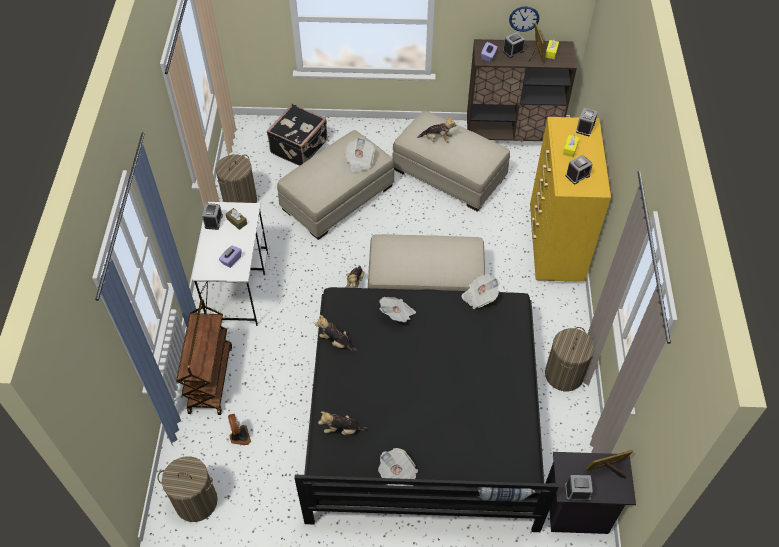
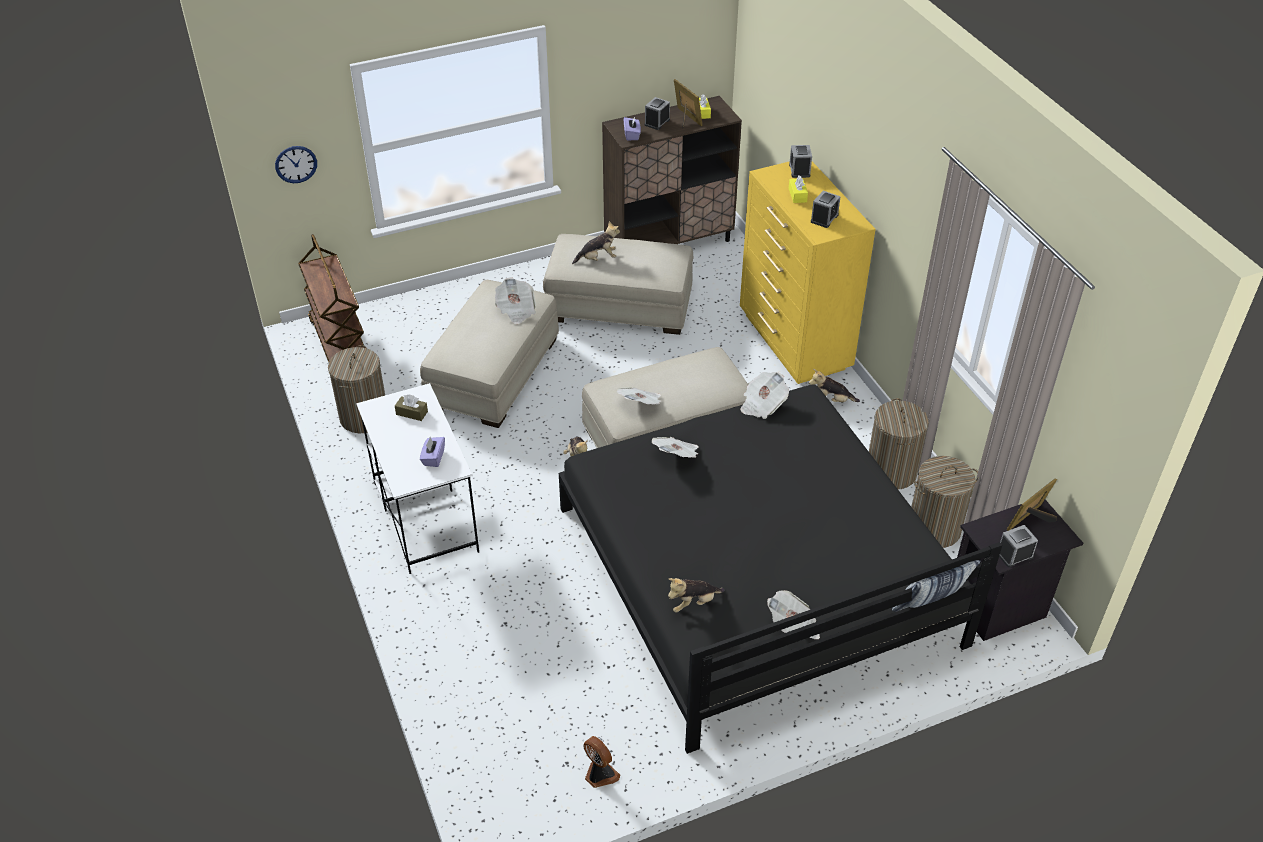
camera: 25 degrees left, 10 degrees down
(196, 501) = (526, 787): laundry basket -> laundry basket (934, 529)
(210, 378) = (453, 636): brown cart -> brown cart (339, 342)
(213, 221) = (379, 422): alarm clock -> none
(239, 436) = (537, 688): fan -> fan (599, 775)
(300, 147) = (407, 332): black suitcase -> none
(336, 342) = (620, 511): plush toy -> plush toy (831, 400)
(400, 264) = (641, 404): none -> newspaper
(524, 18) = (658, 79): wall clock -> wall clock (296, 164)

